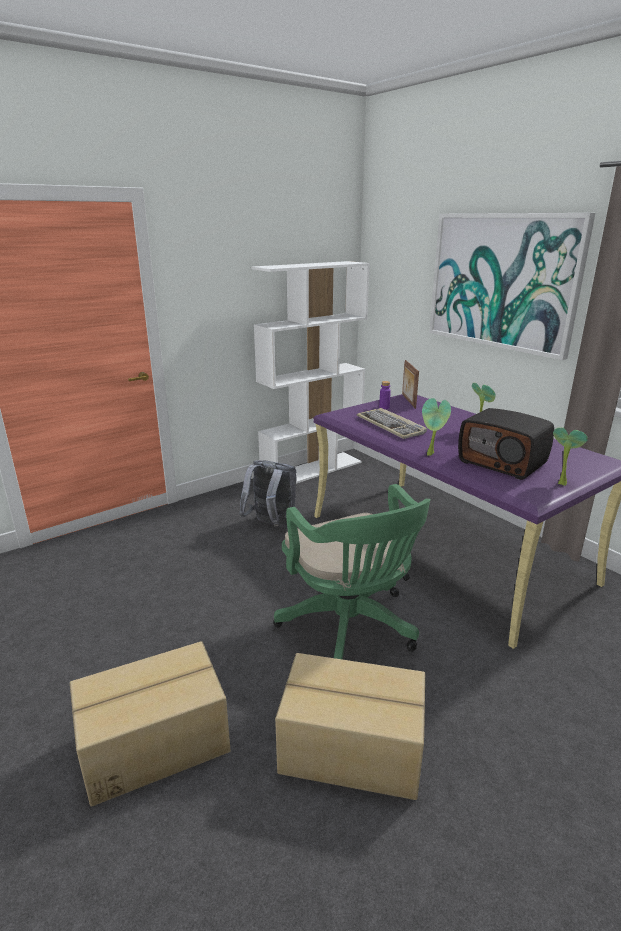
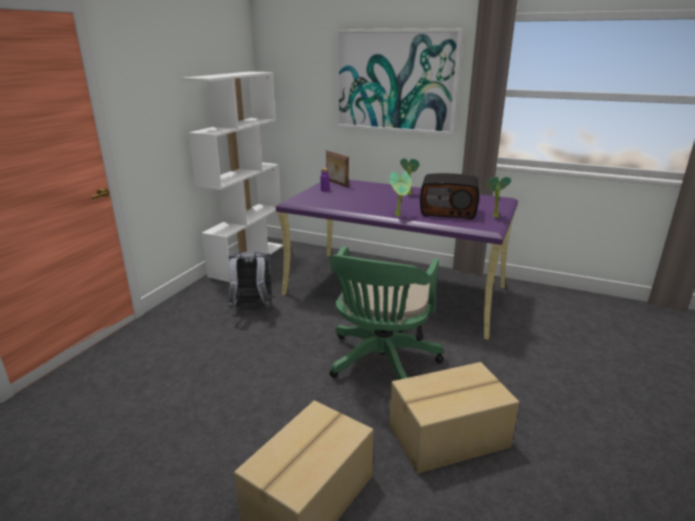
camera: 30 degrees left, 0 degrees up
(351, 628) = (380, 363): green office chair -> green office chair turned 75 degrees clockwise
(391, 426) = (347, 202): keyboard -> none

